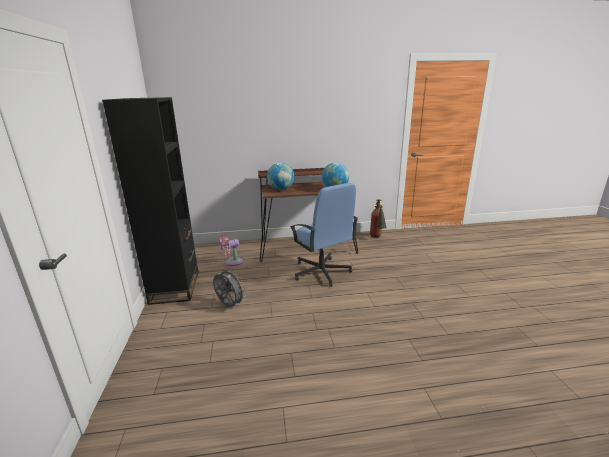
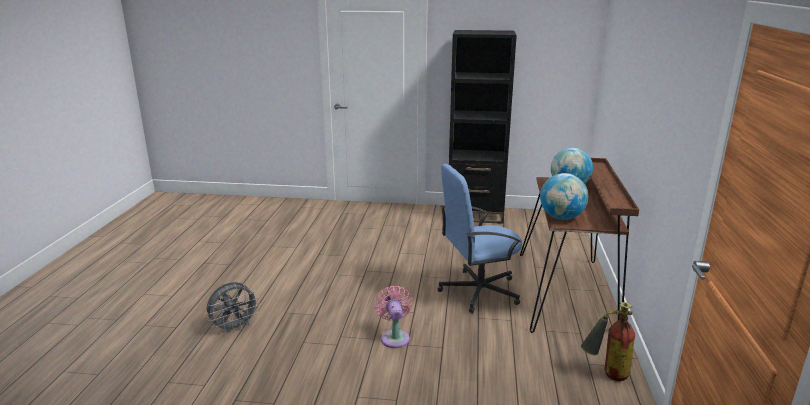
camera: 105 degrees right, 0 degrees up
(229, 305) = (429, 235): grey fan -> grey fan (234, 327)
(232, 262) = (523, 240): pink fan -> pink fan (394, 337)

